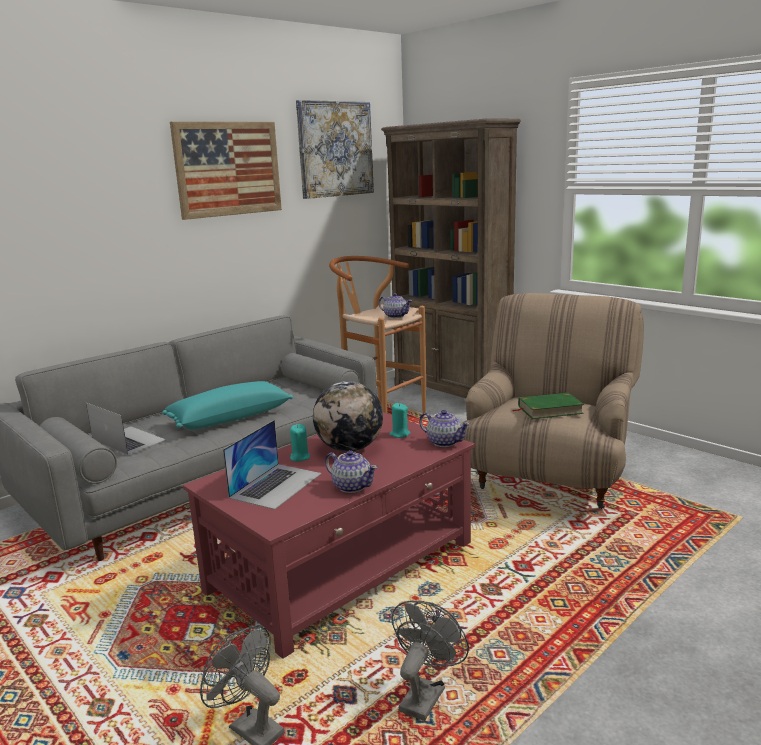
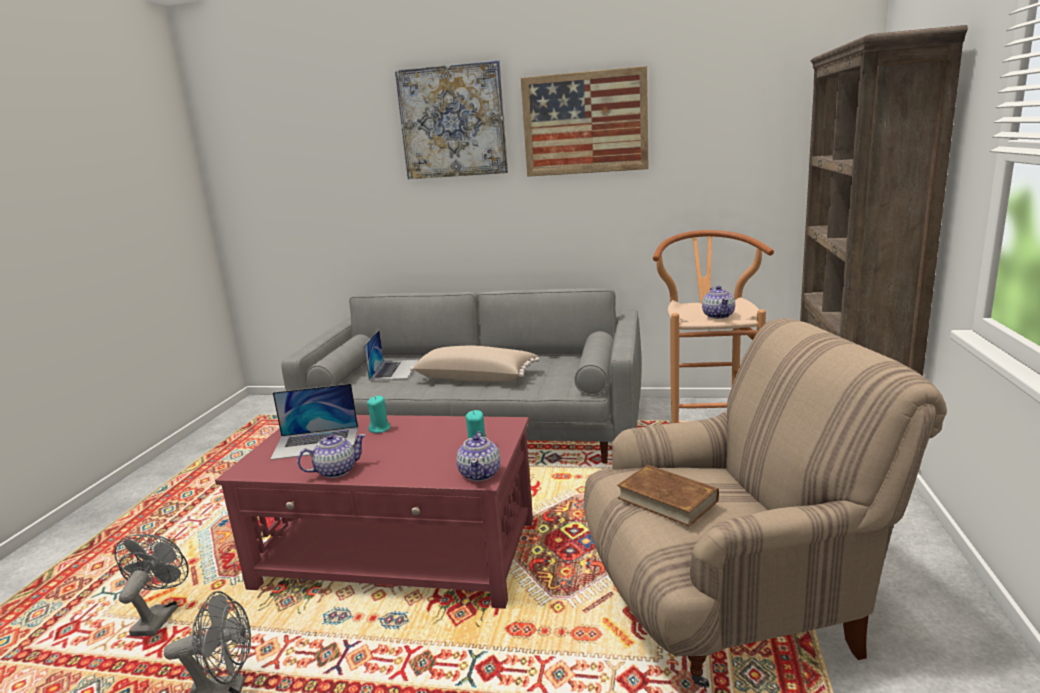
camera: 55 degrees right, 0 degrees up
(230, 418) = (476, 377): turquoise pillow -> beige pillow
(335, 149) = (743, 92): picture -> picture (452, 121)
(350, 448) = (418, 439): globe -> none
(352, 486) = (335, 471): teapot -> teapot turned 120 degrees counterclockwise
(549, 410) = (667, 499): green book -> brown book

